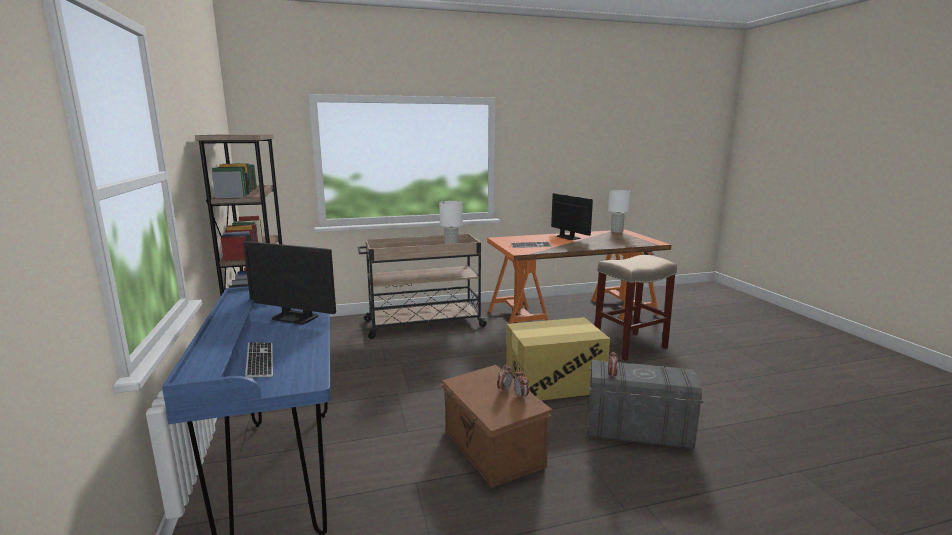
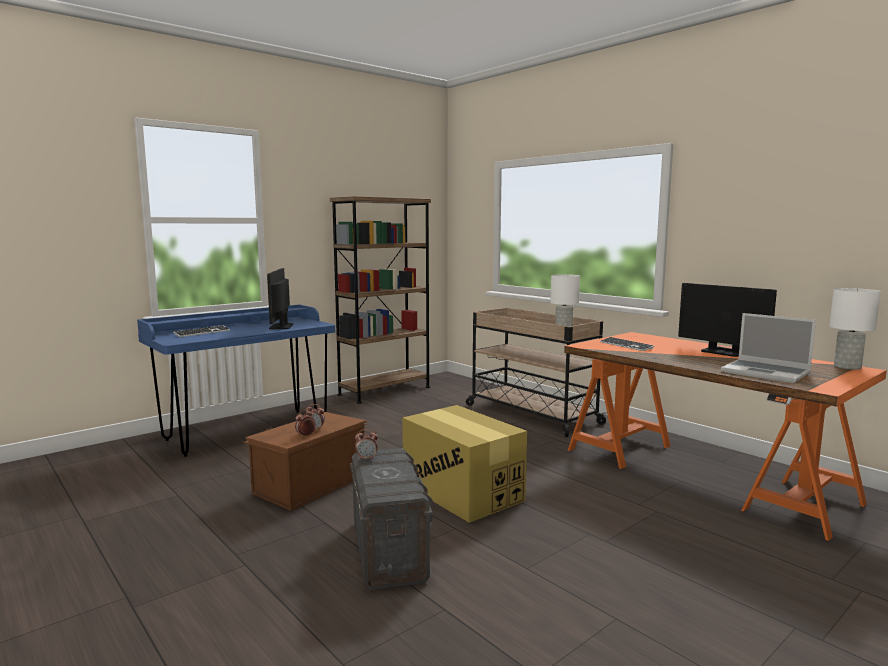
camera: 65 degrees right, 5 degrees down
(568, 237) = (722, 352): monitor -> monitor turned 105 degrees clockwise
(622, 242) = (766, 373): none -> laptop
(629, 346) = (639, 525): beige stool -> none

